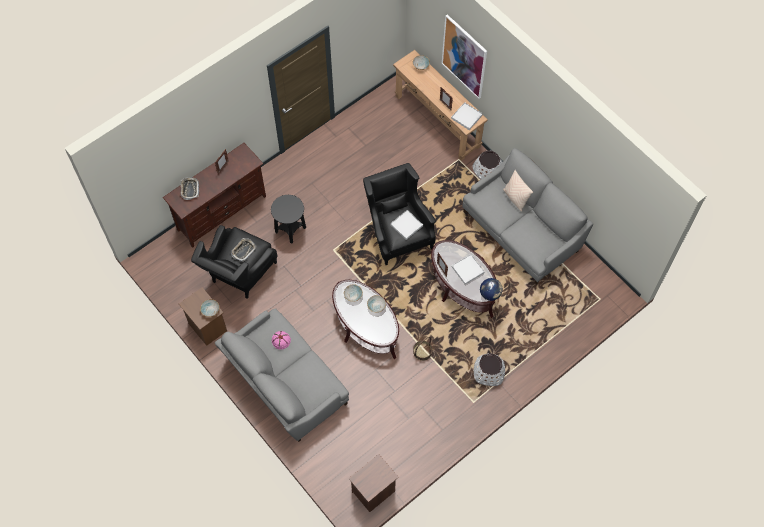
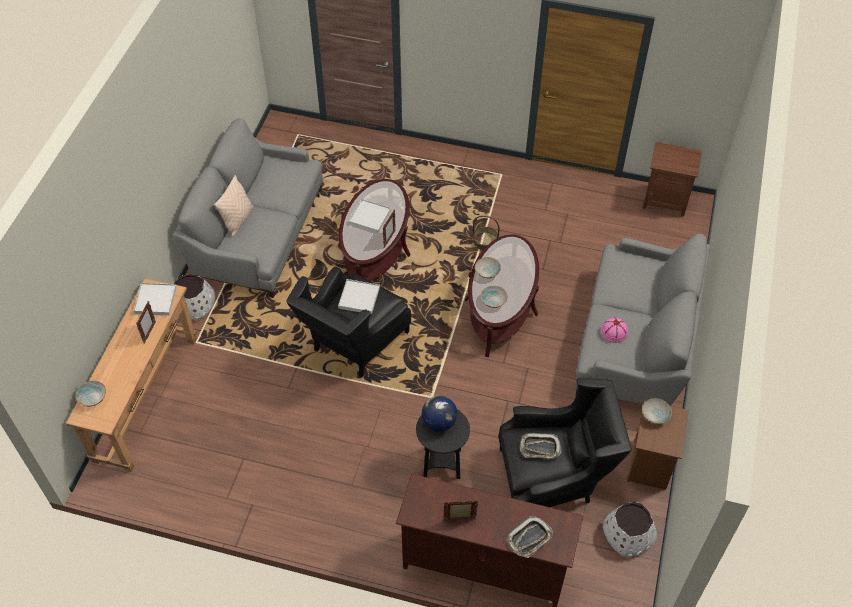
camera: 125 degrees left, 10 degrees down
(464, 56) = (91, 271): picture -> none
(489, 372) = (458, 178): white planter -> white planter (628, 534)
(490, 294) = (384, 184): globe -> globe (439, 422)

